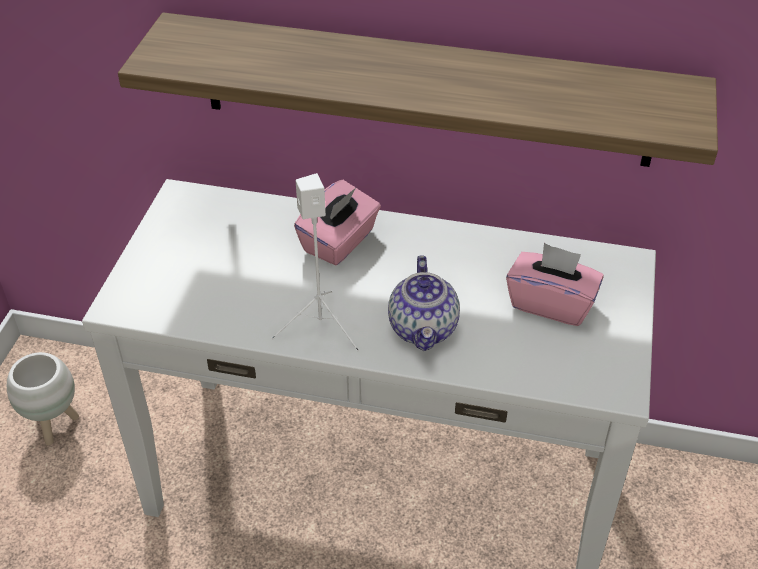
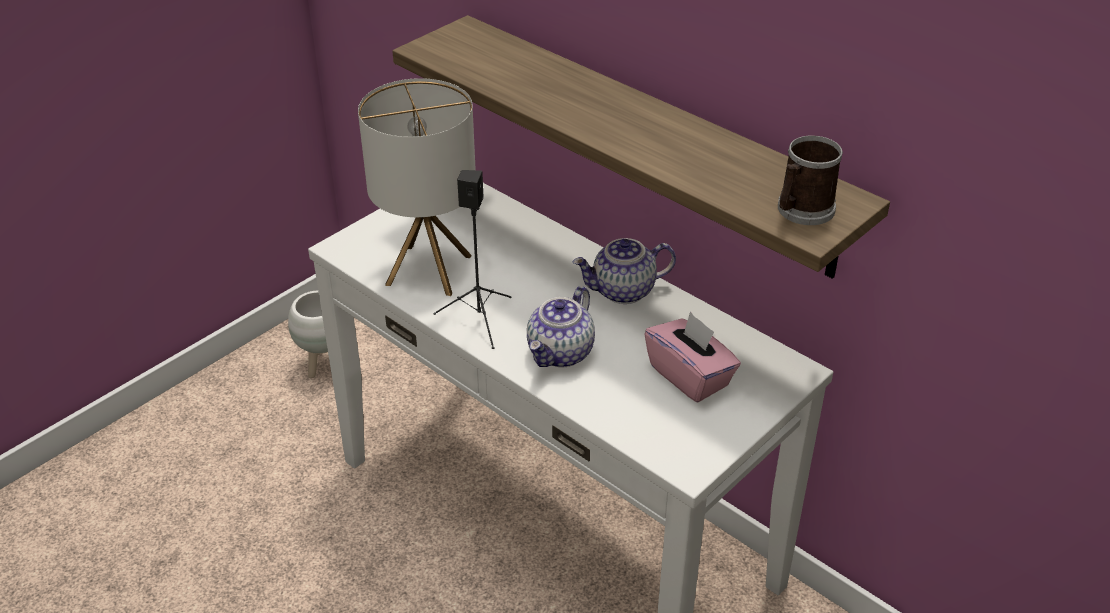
camera: 30 degrees right, 5 degrees down
(229, 295) = (428, 270): none -> table lamp
(320, 325) = (479, 318): white speaker -> black speaker
(339, 242) = (550, 262): pink tissue box -> none
(428, 246) = (623, 292): none -> teapot
(660, 112) = (801, 211): none -> mug

